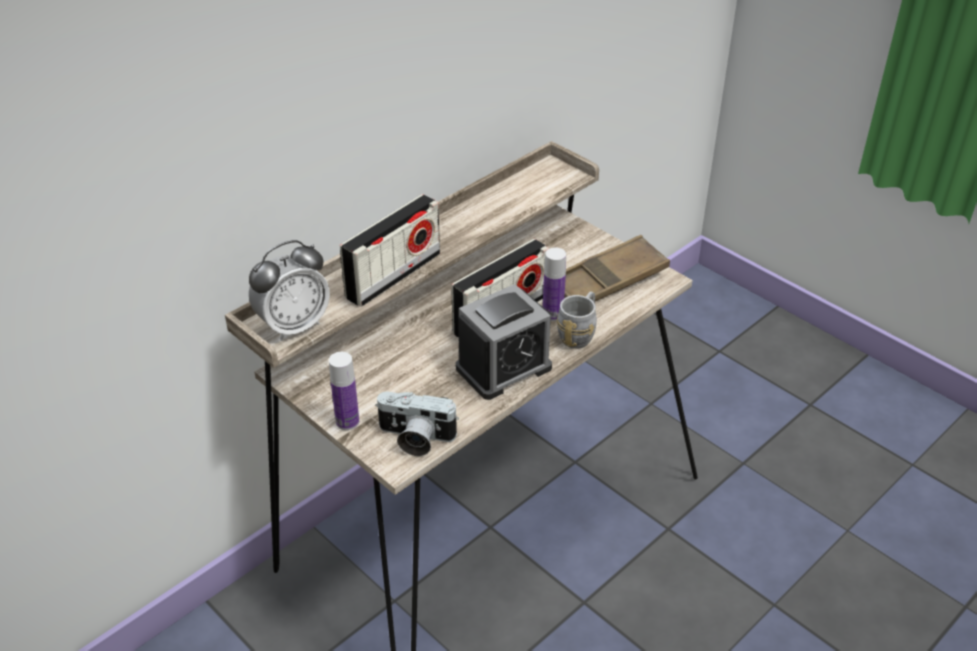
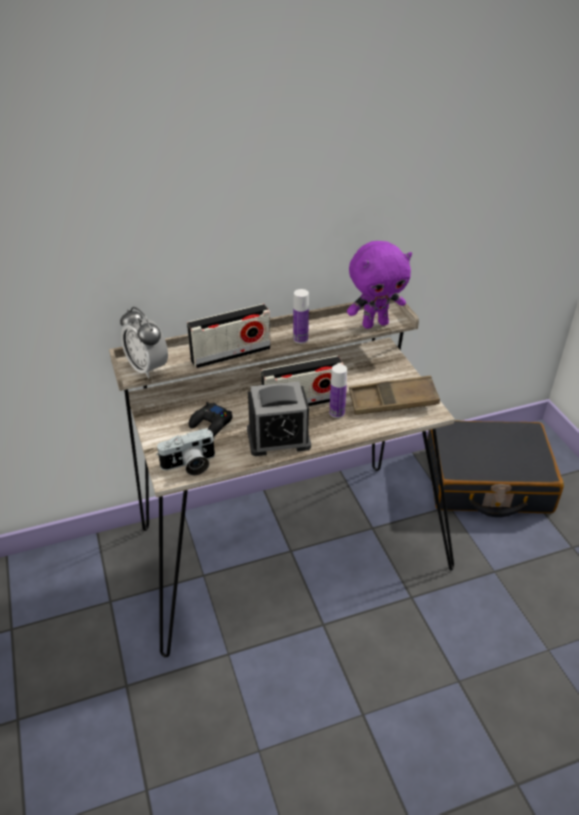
camera: 25 degrees right, 0 degrees up
(294, 326) = (147, 368): alarm clock -> alarm clock turned 60 degrees clockwise
(347, 422) = (157, 441): bottle -> bottle (300, 339)
(404, 377) = (211, 424): none -> black game controller
(415, 438) = (189, 465): camera -> camera turned 60 degrees counterclockwise
(546, 187) = (375, 324): none -> purple plush toy
(579, 333) = (346, 431): grey mug -> none
(676, 358) = (486, 481): none -> black suitcase

